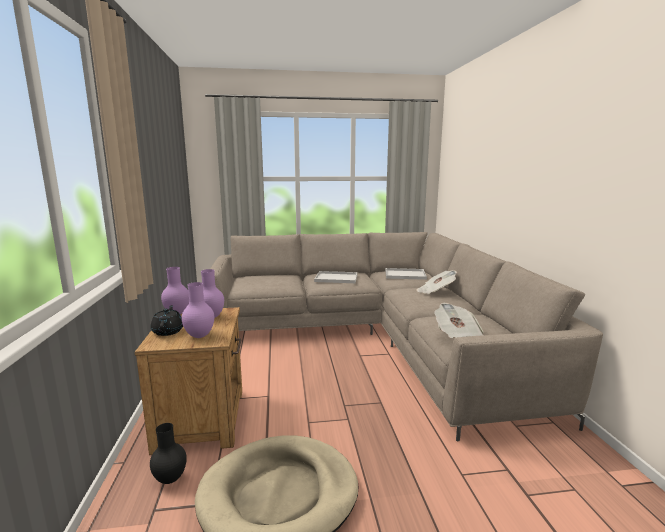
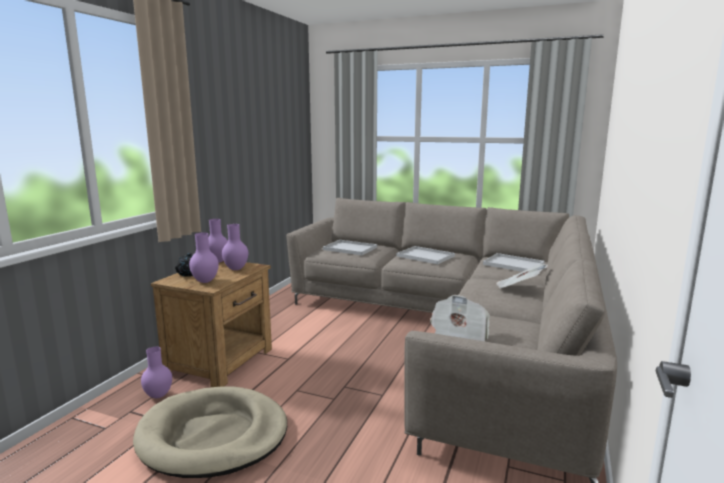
camera: 30 degrees right, 0 degrees up
(169, 479) = (157, 396): black vase -> purple vase
(264, 281) = (349, 248): none -> white tray

